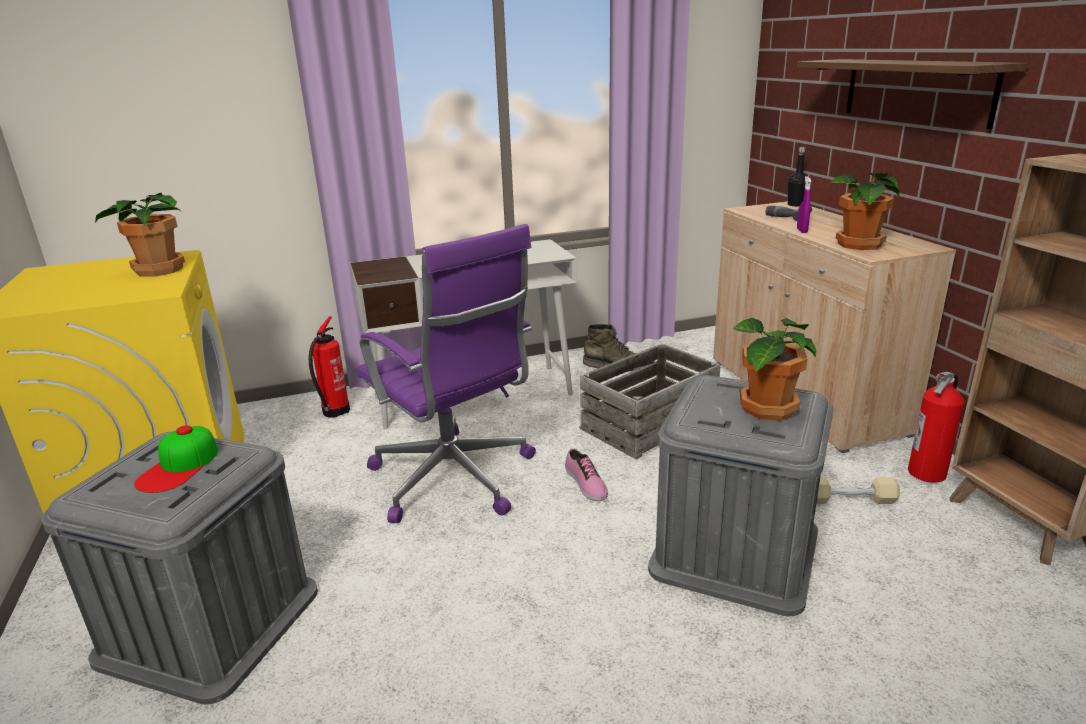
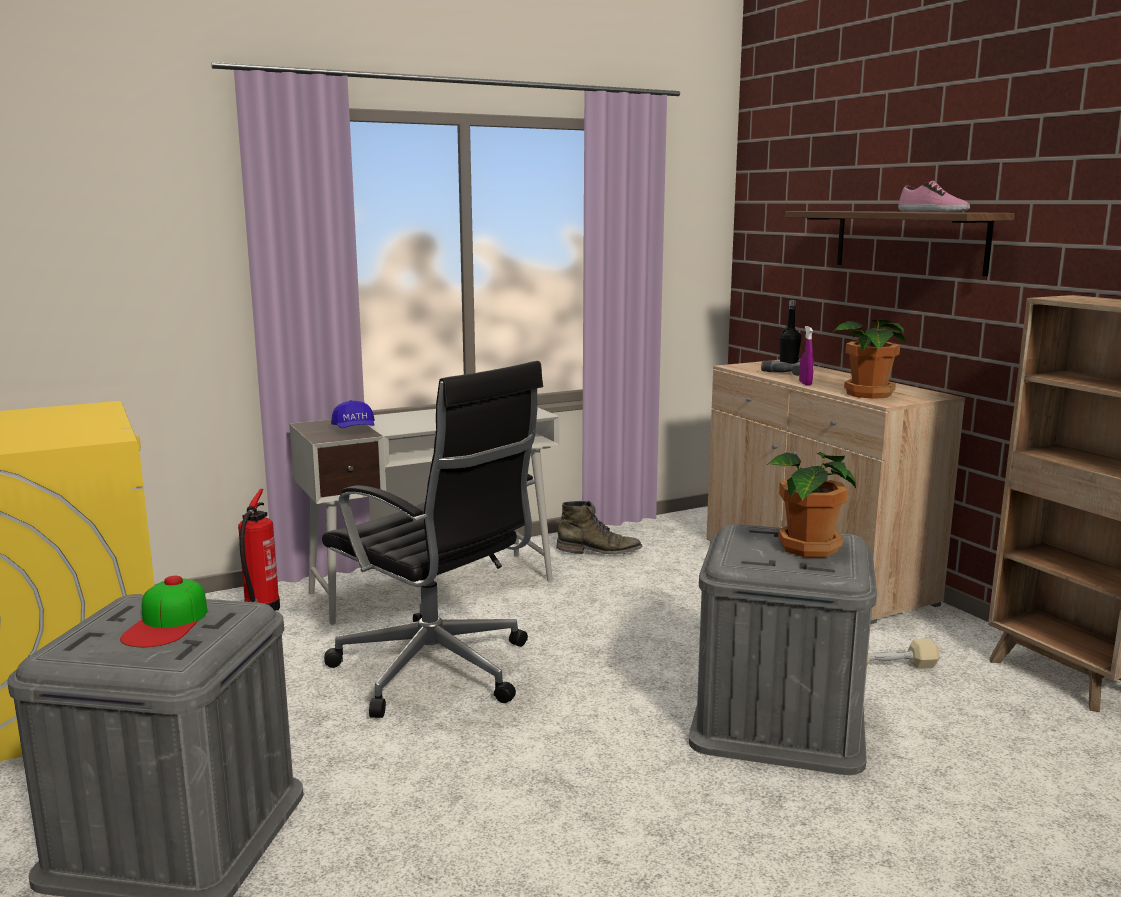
camera: 10 degrees left, 10 degrees down
(158, 270) = (85, 418): potted plant -> none
(398, 271) = (354, 430): none -> blue cap
(455, 479) = (437, 671): purple office chair -> black office chair
(585, 483) = (593, 667): shoe -> shoe (932, 211)
(649, 423) = (651, 606): crate -> none
(927, 473) = (962, 638): fire extinguisher -> none

